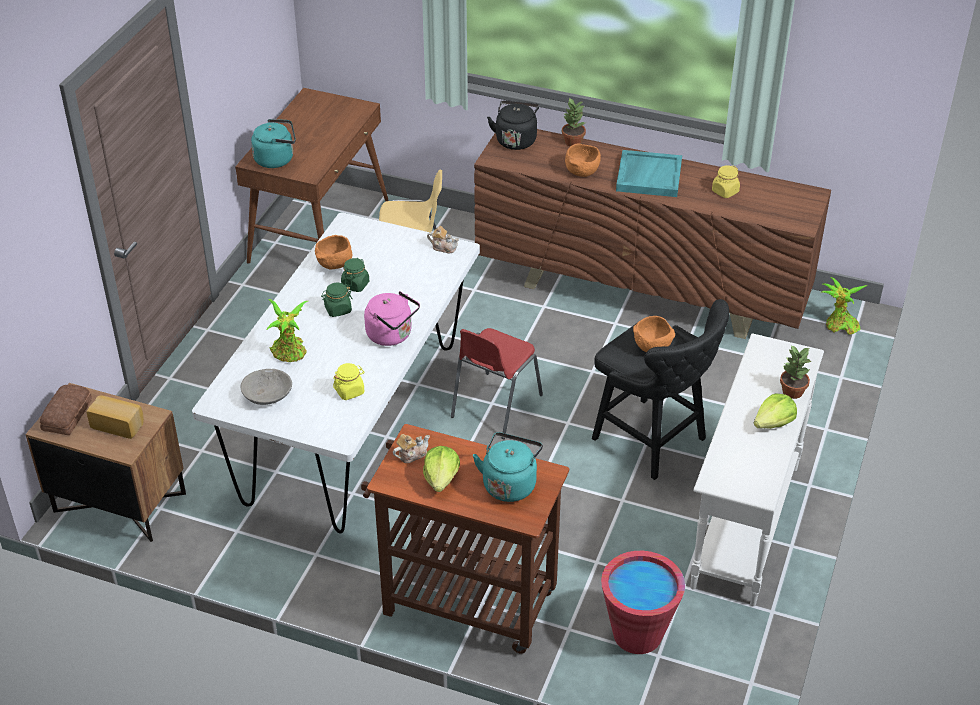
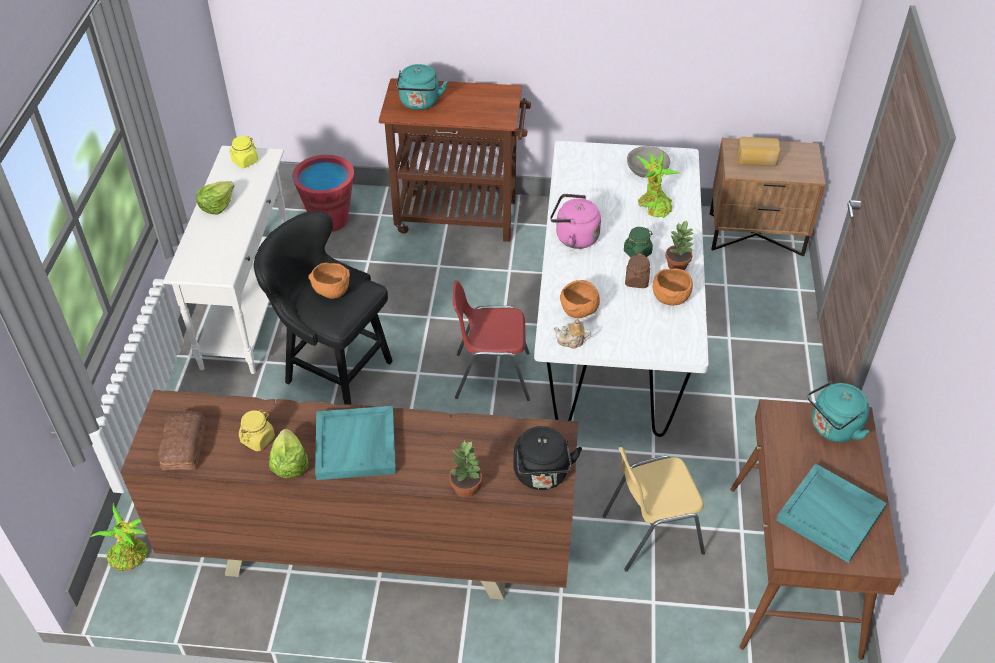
camera: 165 degrees right, 5 degrees up
(68, 415) = (800, 160): bread -> bread (182, 446)
(320, 119) = (831, 514): none -> turquoise tray
(349, 391) = (583, 184): yellow jar -> yellow jar (245, 161)
(355, 284) = (636, 281): green jar -> brown jar
(411, 454) = (500, 109): teapot -> none
(441, 478) = (471, 98): lettuce -> lettuce (289, 464)
(495, 406) = (491, 375): red chair -> red chair turned 105 degrees counterclockwise
(582, 172) = (441, 435): orange bowl -> orange bowl (578, 312)
(792, 391) = (198, 235): potted plant -> potted plant (677, 265)

